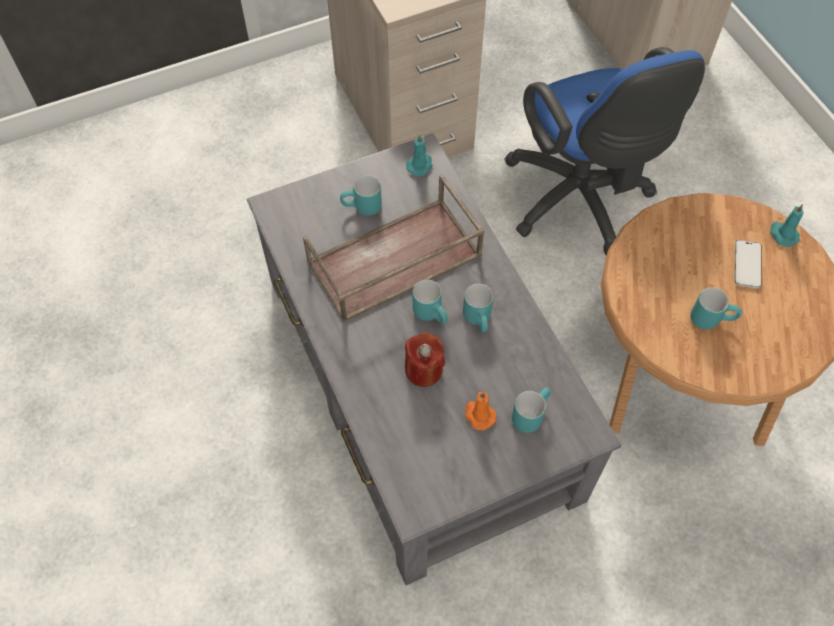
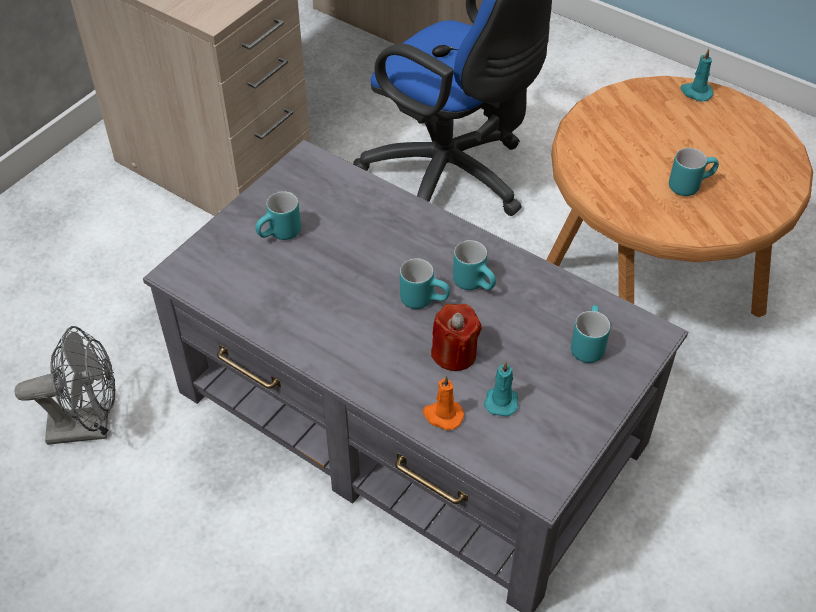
camera: 30 degrees left, 10 degrees down
(199, 279) = (89, 426): none -> grey fan
(393, 261) = (349, 269): brown tray -> none
(420, 165) = (312, 172): turquoise candle -> turquoise candle (501, 400)
(479, 415) = (539, 368): orange candle -> orange candle (442, 415)
(747, 265) = (685, 129): phone -> none

